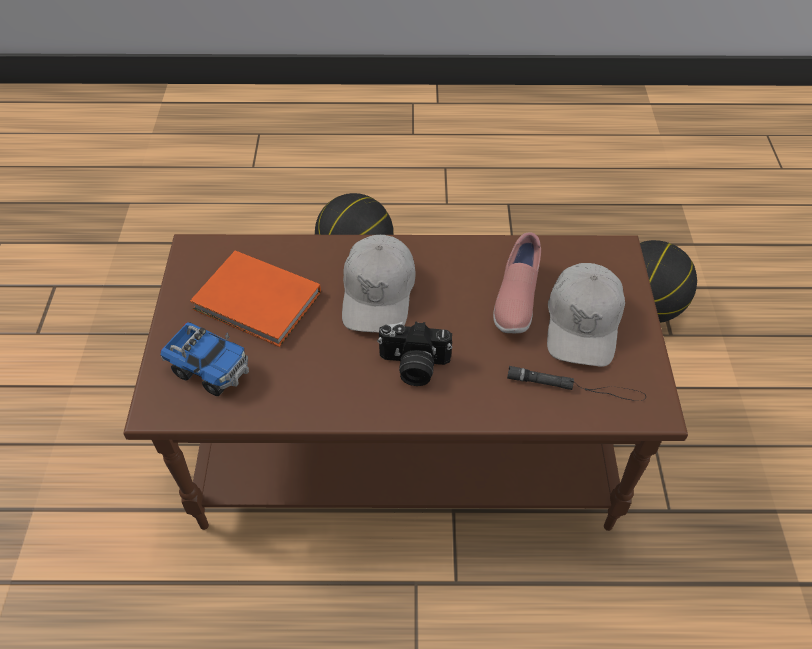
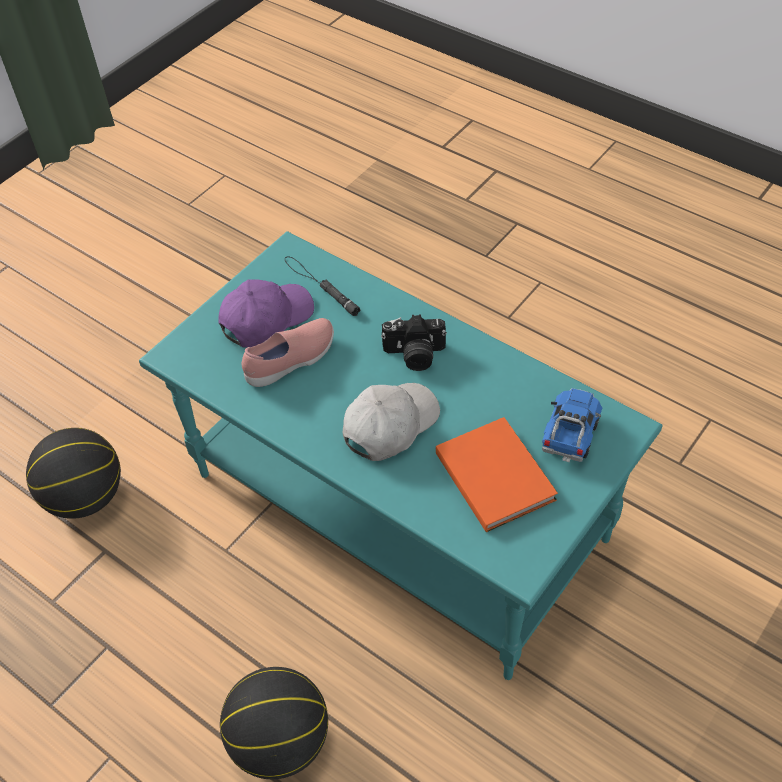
camera: 140 degrees left, 0 degrees up
(210, 369) = (570, 436): toy truck -> toy truck turned 45 degrees clockwise
(408, 442) = (395, 508): brown coffee table -> turquoise coffee table
(413, 366) = (414, 355): camera -> camera turned 135 degrees clockwise
(583, 323) = (266, 319): white cap -> purple cap

